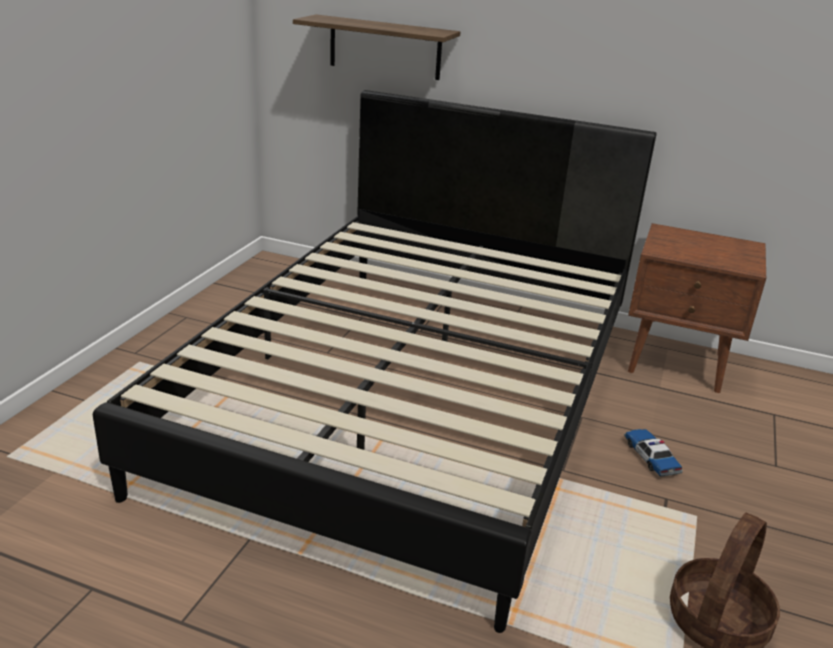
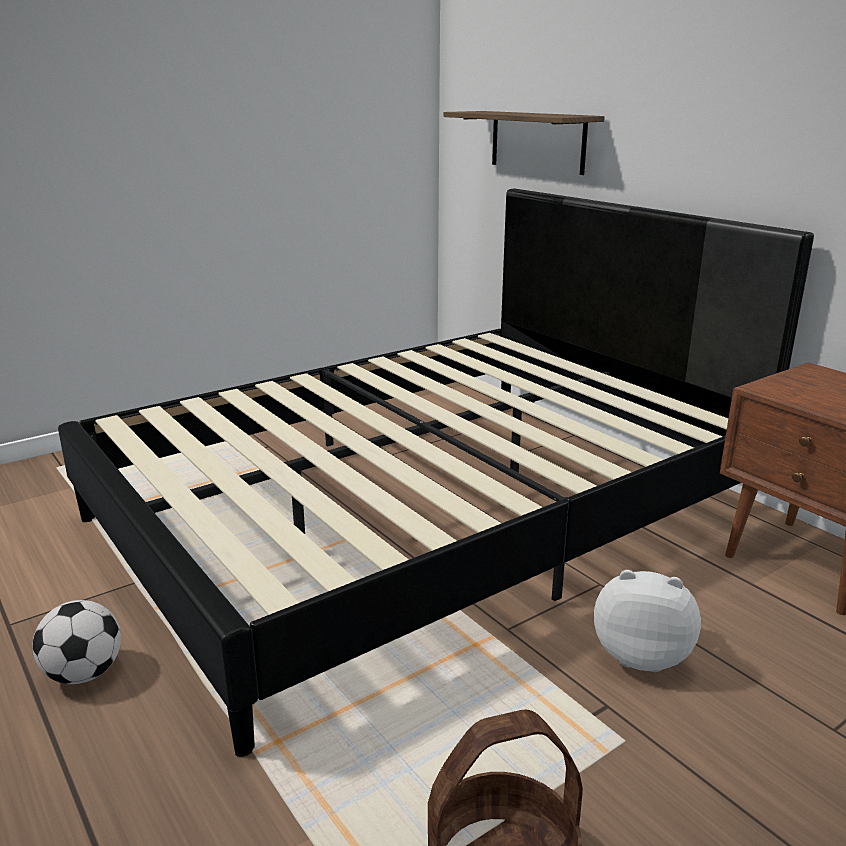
camera: 35 degrees right, 5 degrees down
(310, 630) = (84, 674): none -> football
(650, 458) = (641, 654): toy car -> plush toy

